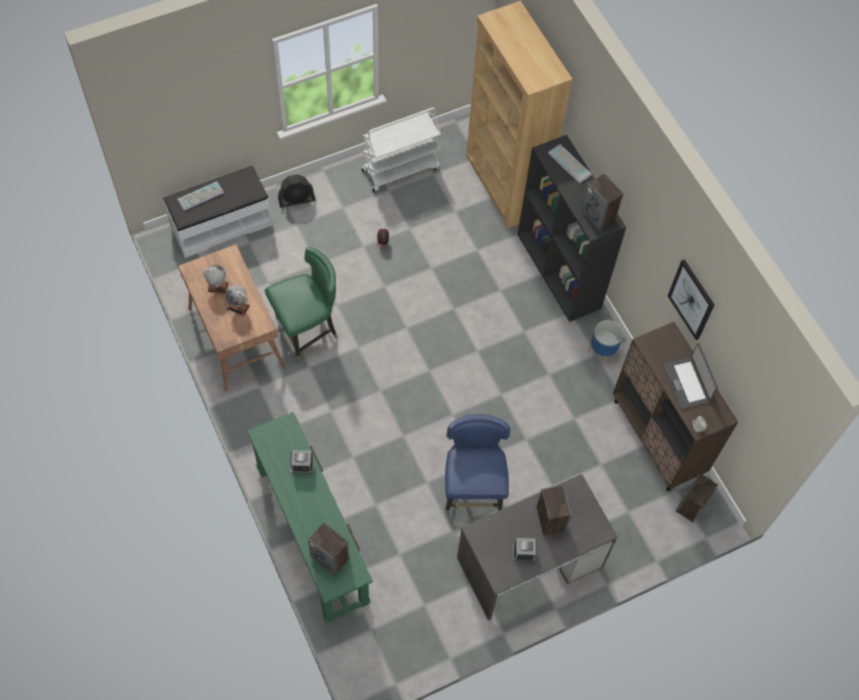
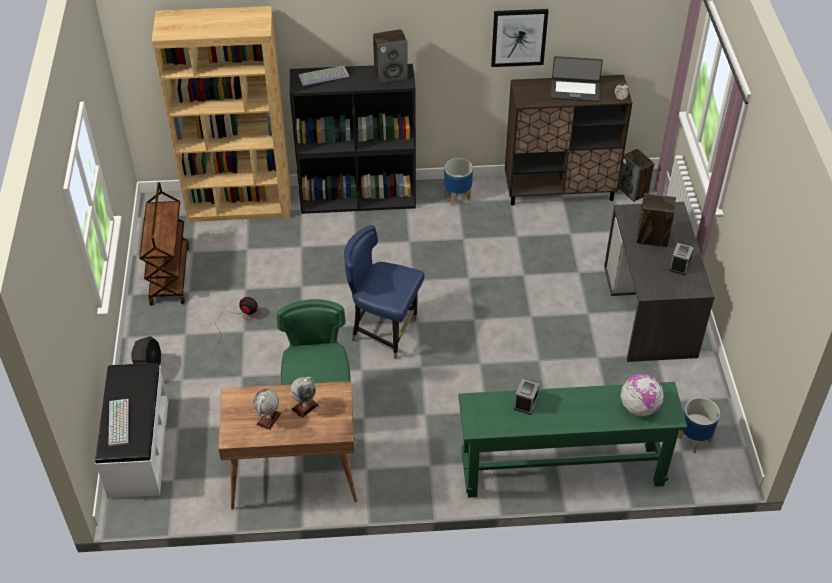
camera: 65 degrees left, 15 degrees down
(330, 557) = (639, 407): speaker -> globe
(388, 638) = (694, 439): none -> planter
(401, 169) = (169, 274): white cart -> brown cart
(472, 491) = (561, 329): blue chair -> blue chair (384, 331)

